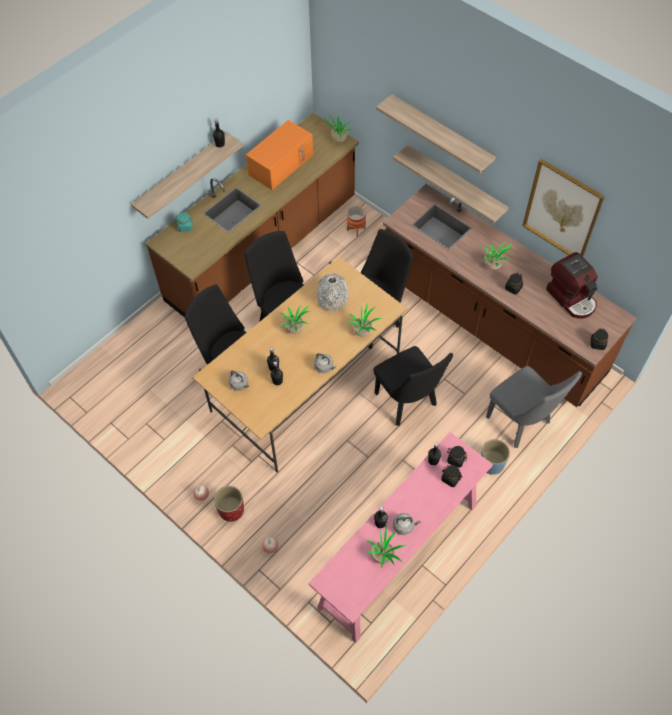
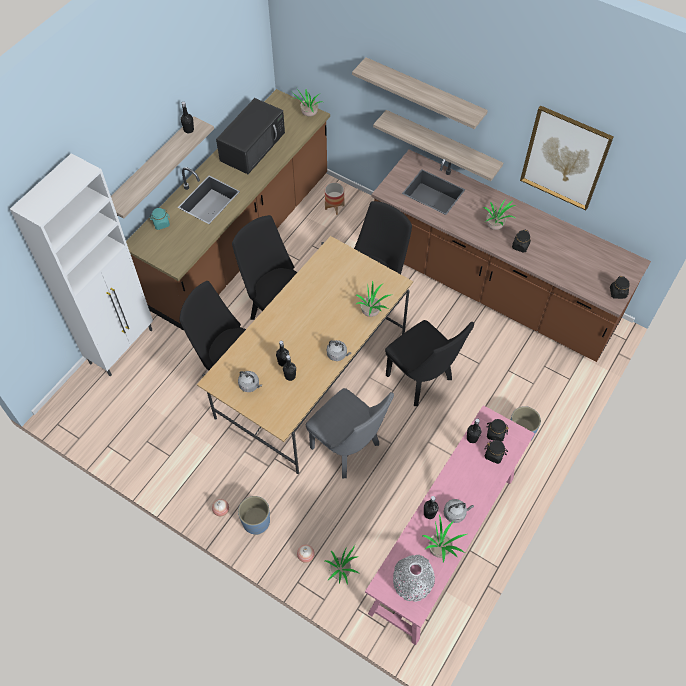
camera: 10 degrees left, 0 degrees up
(139, 334) = (122, 346): none -> white cabinet
(231, 510) = (256, 521): red planter -> blue planter
(281, 164) = (253, 146): orange microwave -> black microwave
(295, 330) = (299, 319): potted plant -> potted plant (342, 572)
(332, 299) = (332, 282): grey vase -> grey vase (412, 582)
(522, 423) = (543, 386): grey chair -> grey chair (349, 450)
(572, 298) = (582, 249): coffee machine -> none

